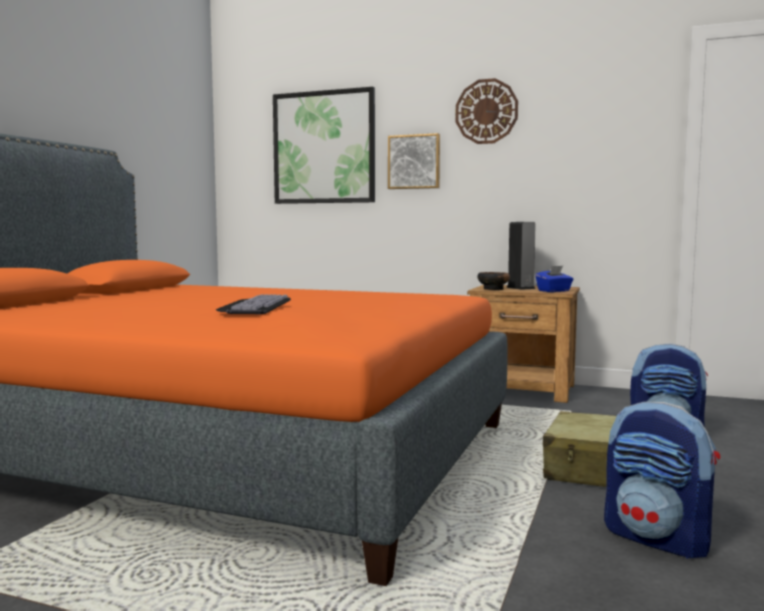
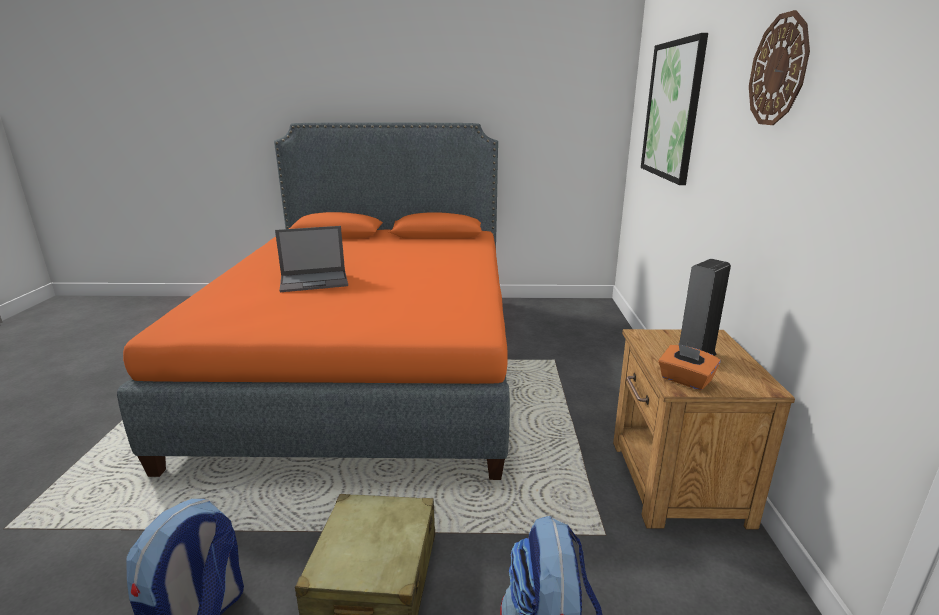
camera: 70 degrees right, 15 degrees up
(253, 306) = (315, 281): keyboard -> laptop
(414, 162) = (714, 140): picture -> none
(493, 289) = (654, 340): bowl -> none
(554, 291) = (685, 380): blue tissue box -> orange tissue box

